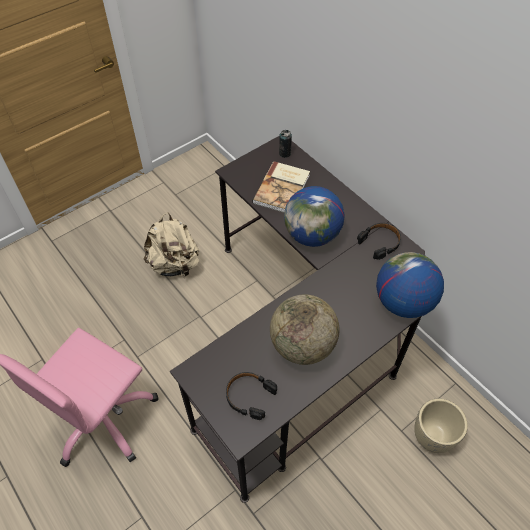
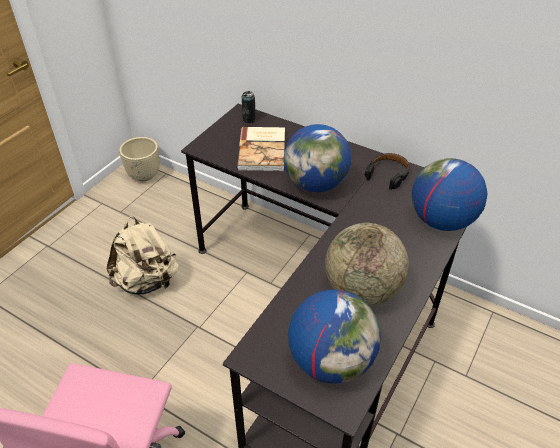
camera: 20 degrees left, 10 degrees down
(249, 396) = (331, 360): black headphones -> globe
(432, 436) = (498, 370): beige planter -> beige planter (144, 175)

